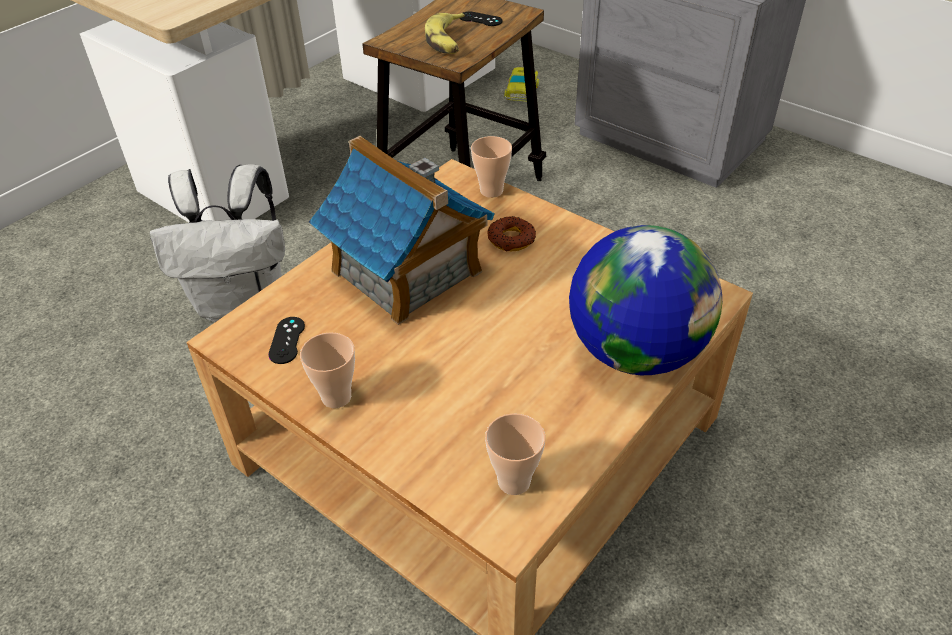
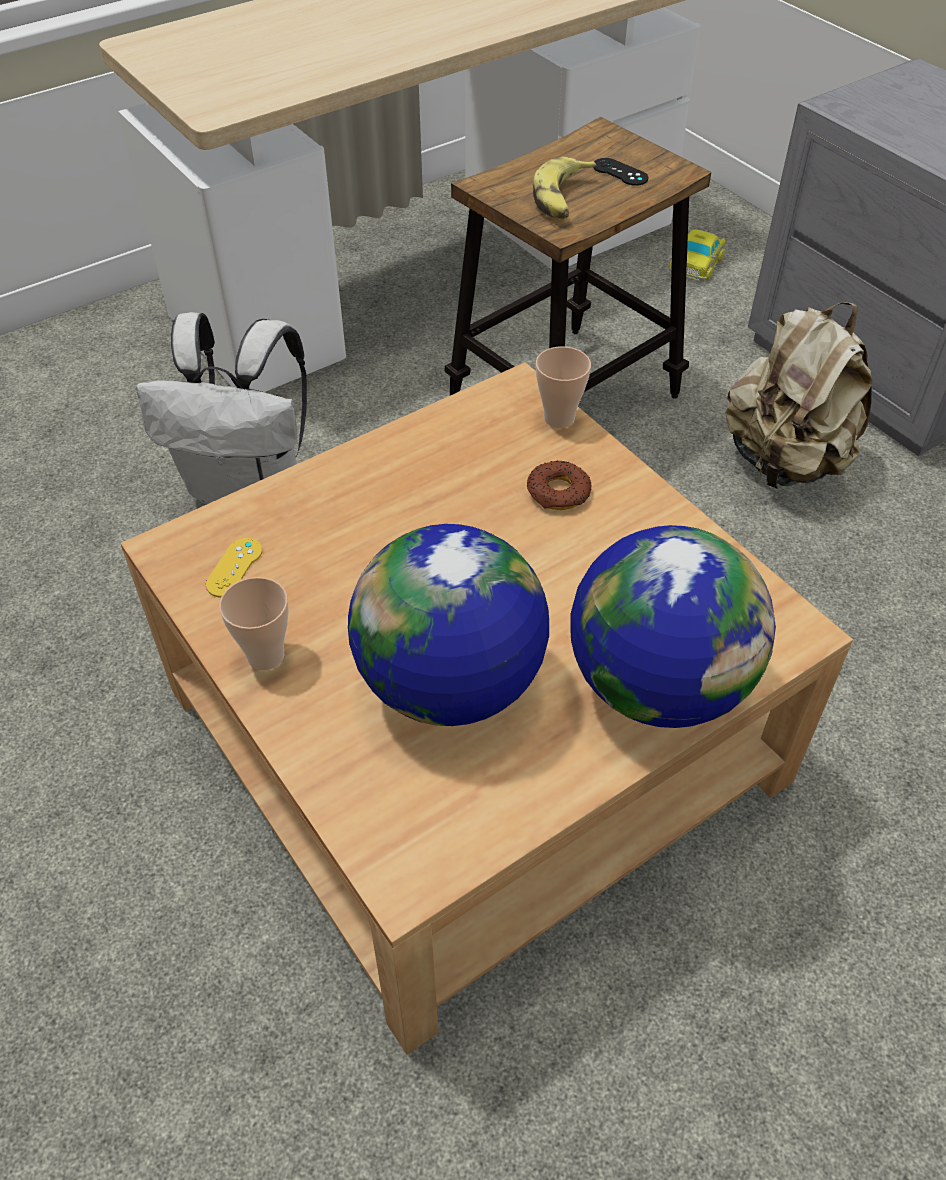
camera: 15 degrees right, 5 degrees up
(287, 340) = (234, 568): black game controller -> yellow game controller
(406, 272) = (409, 509): toy house -> none
(485, 385) = (449, 685): none -> globe
(514, 481) = (436, 819): cup -> none
(630, 208) = (785, 461): none -> beige backpack

